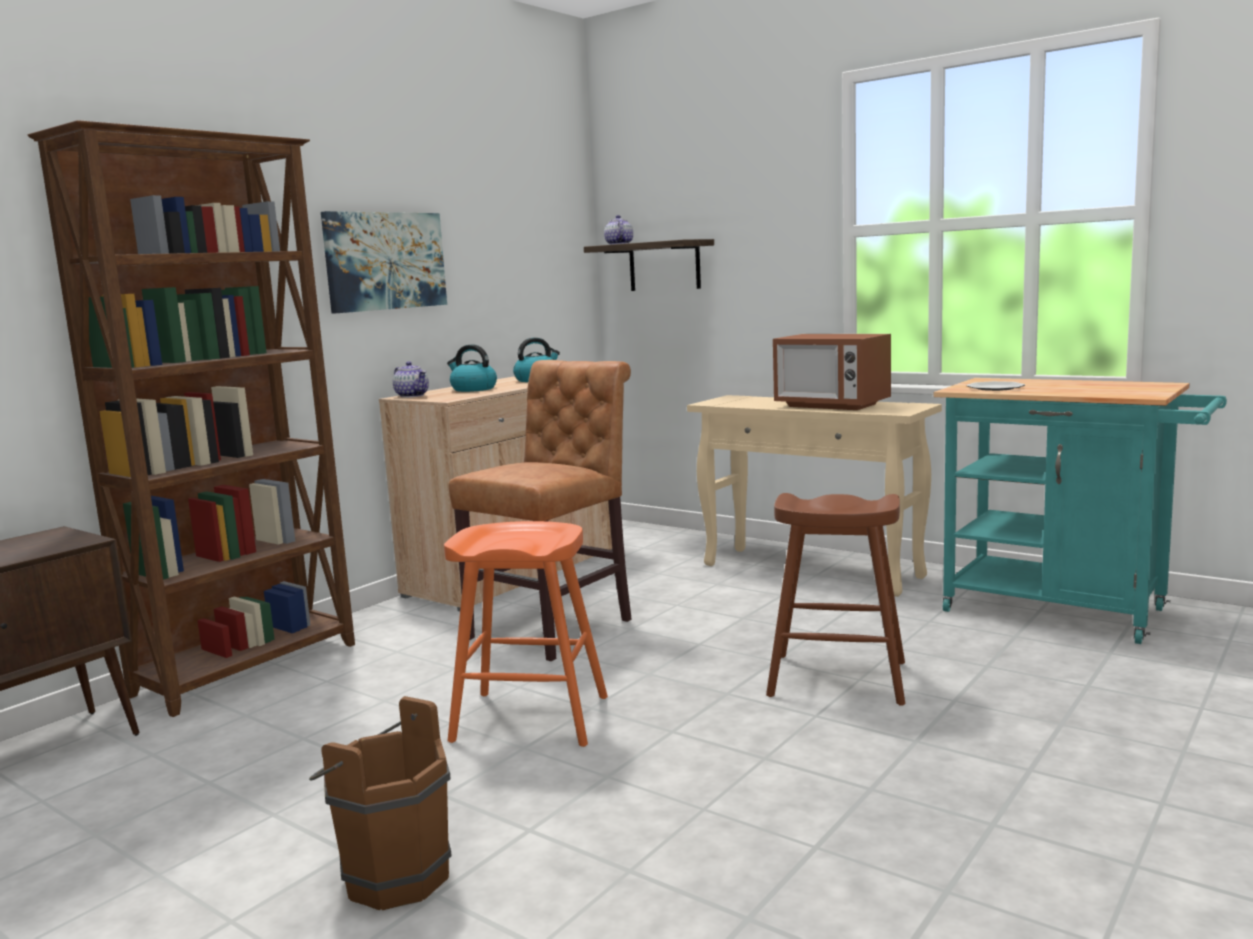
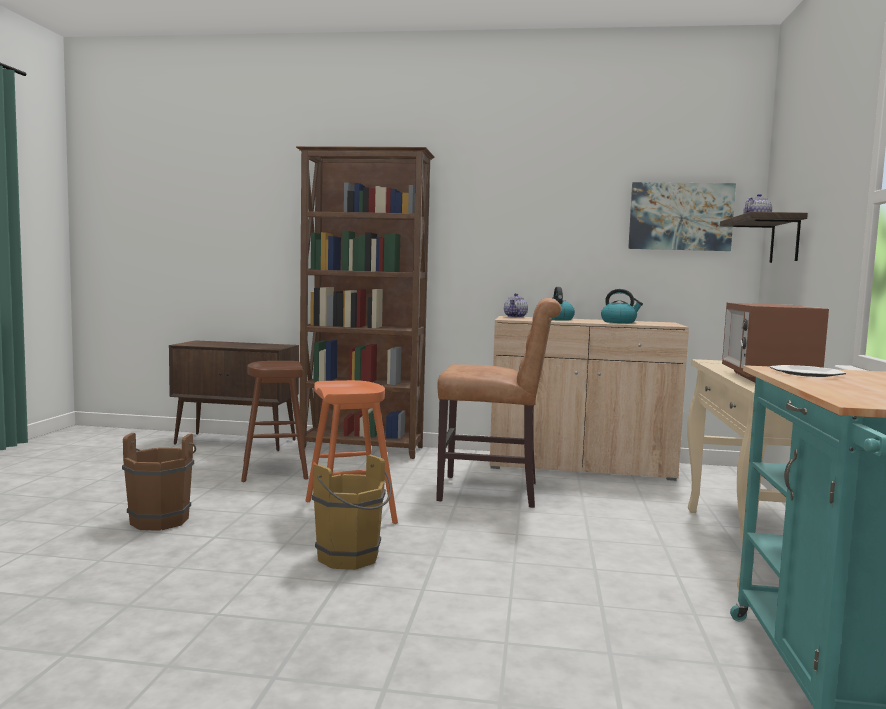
camera: 60 degrees right, 5 degrees down
(385, 261) = (521, 225): picture -> picture (680, 216)
(701, 741) = (351, 559): none -> brown bucket
(838, 679) = (501, 589): brown stool -> brown stool (274, 470)

